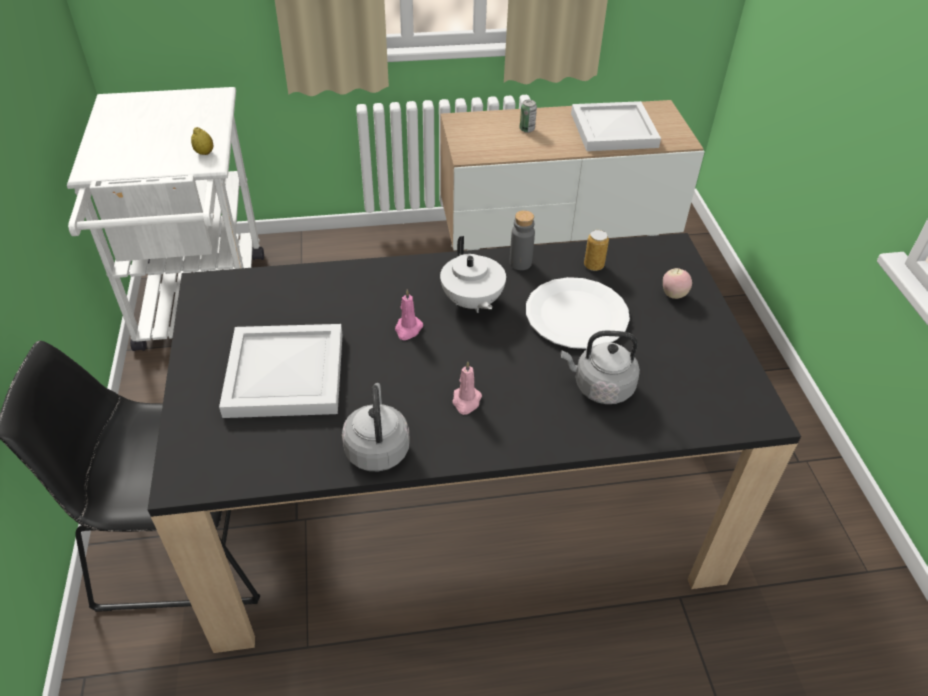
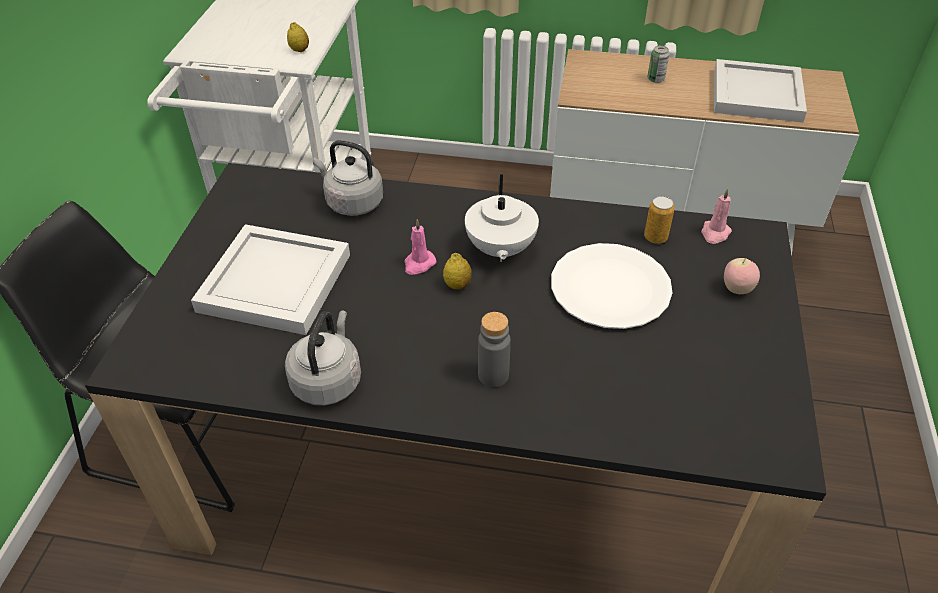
camera: 20 degrees right, 0 degrees up
(450, 340) = (457, 285): none -> lemon
(466, 401) = (443, 354): pink candle -> pink candle (715, 233)
(520, 263) = (573, 218): grey bottle -> grey bottle (493, 375)
(600, 387) = (600, 374): grey kettle -> grey kettle (352, 202)

